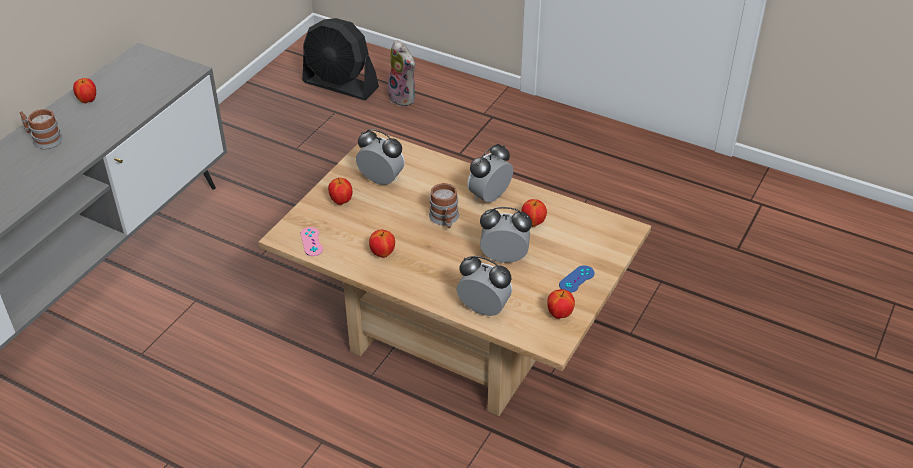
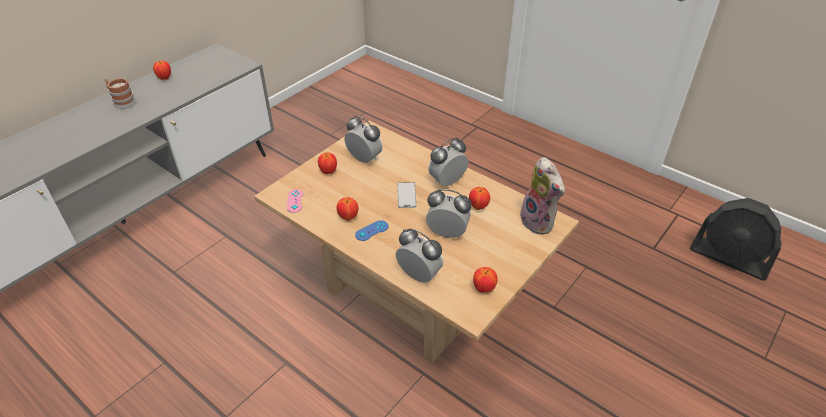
camera: 10 degrees right, 0 degrees up
(340, 85) = (373, 94): black fan -> black fan (729, 258)
(404, 97) = (416, 107): plush toy -> plush toy (539, 222)
(445, 219) = (406, 195): mug -> phone
(576, 279) = (505, 259): blue game controller -> blue game controller (372, 231)

